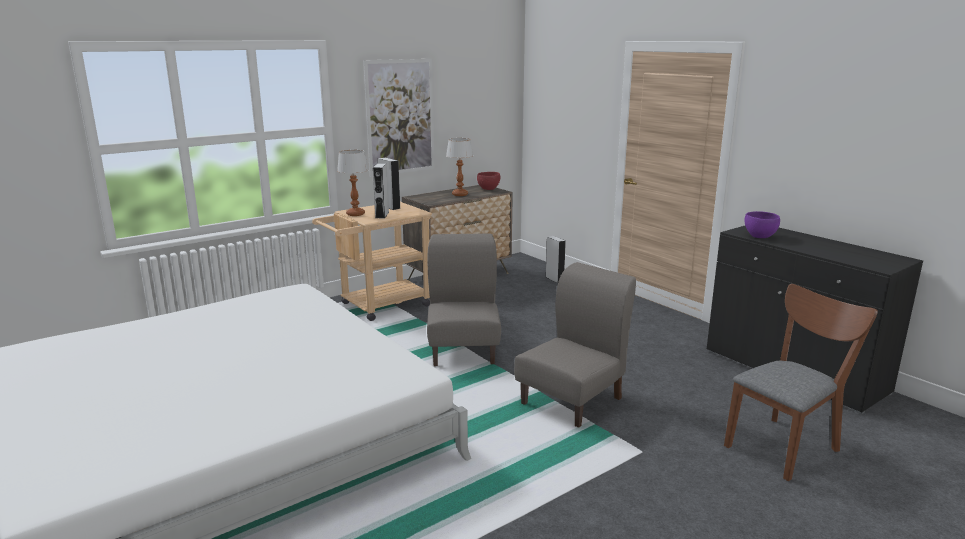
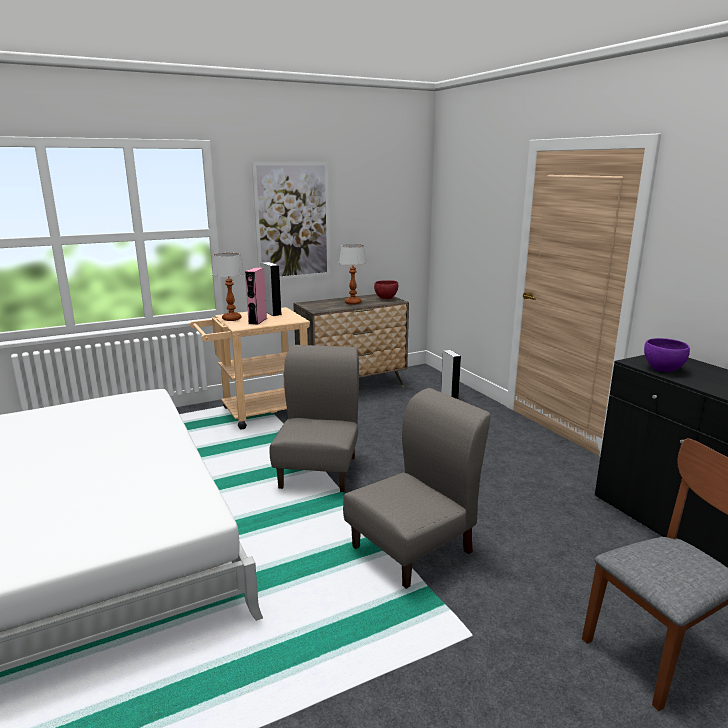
camera: 10 degrees right, 0 degrees up
(382, 215) = (257, 321): grey speaker -> pink speaker

